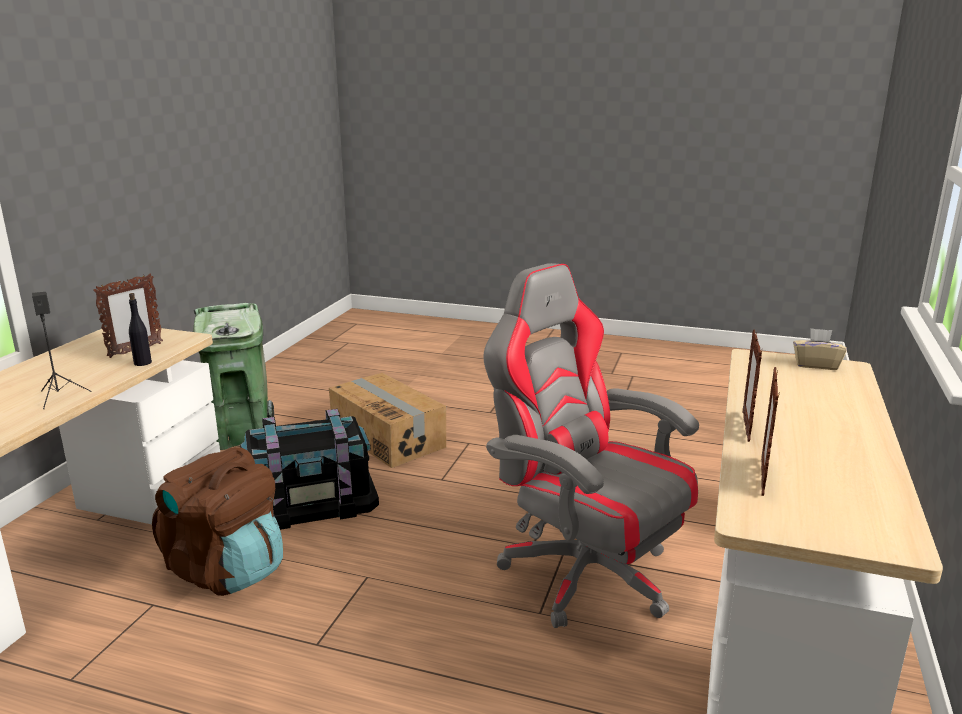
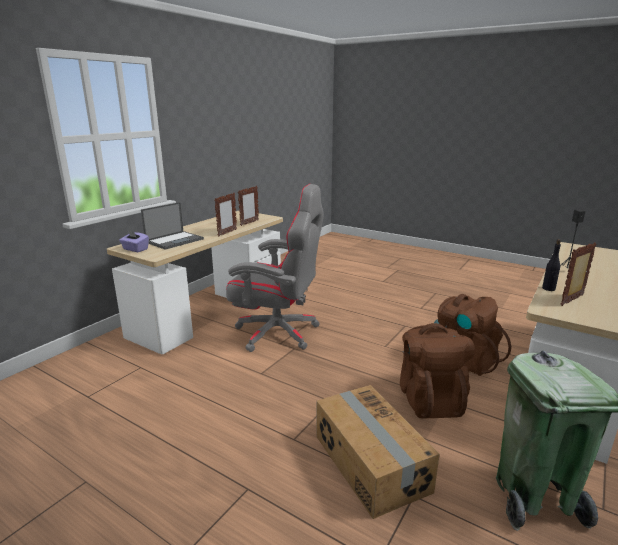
camera: 165 degrees left, 0 degrees up
(310, 499) = (430, 399): black storage box -> brown backpack
(587, 575) = (277, 332): grey office chair -> grey office chair turned 45 degrees counterclockwise
(802, 391) = (175, 240): none -> laptop
(816, 364) = (135, 249): beige tissue box -> purple tissue box

